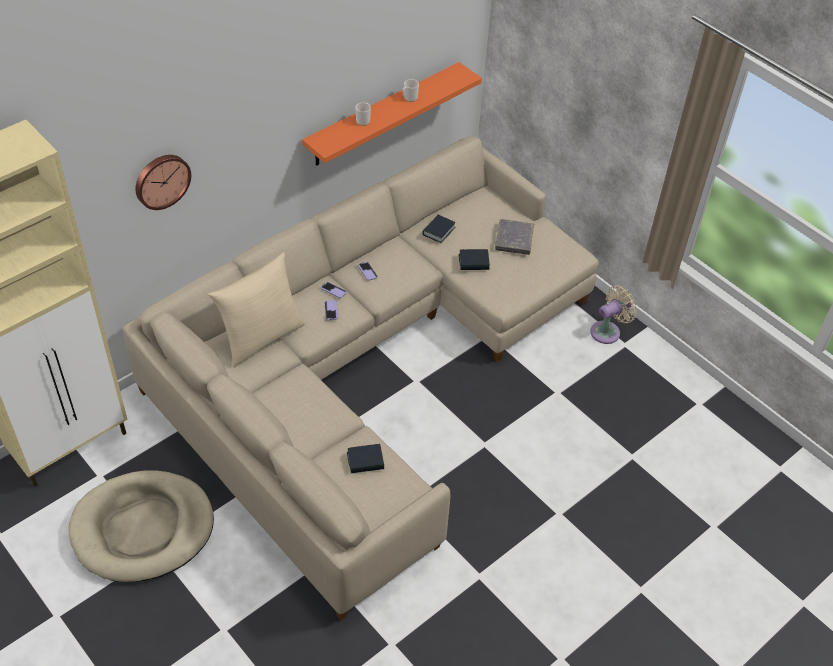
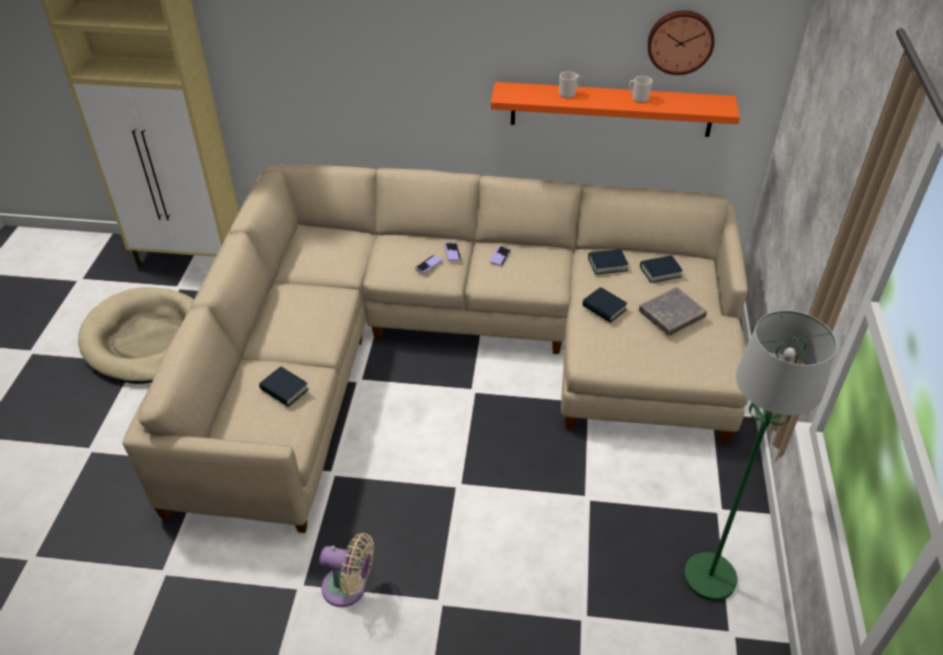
camera: 50 degrees right, 5 degrees down
(161, 180) = (318, 38): wall clock -> wall clock (680, 41)
(261, 337) = (351, 249): beige pillow -> none
(474, 215) = (660, 272): none -> book
(608, 331) = (716, 485): beige fan -> beige fan (348, 588)
(660, 384) = (710, 578): none -> green floor lamp

